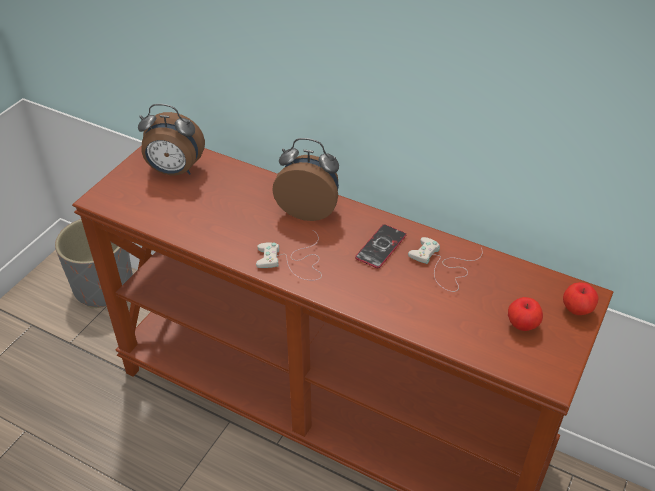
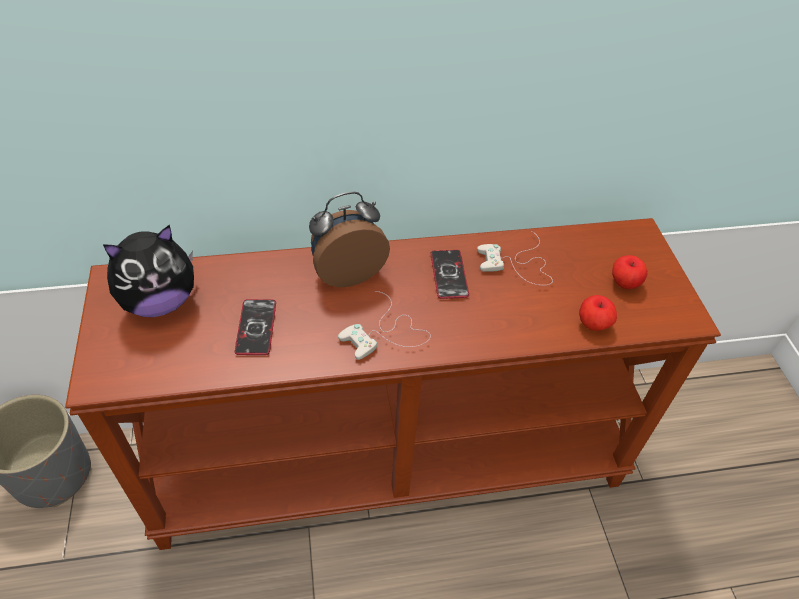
camera: 40 degrees left, 5 degrees up
(174, 171) = (160, 302): alarm clock -> plush toy
(215, 215) = (256, 327): none -> phone
(577, 309) = (646, 247): apple -> apple (593, 324)

